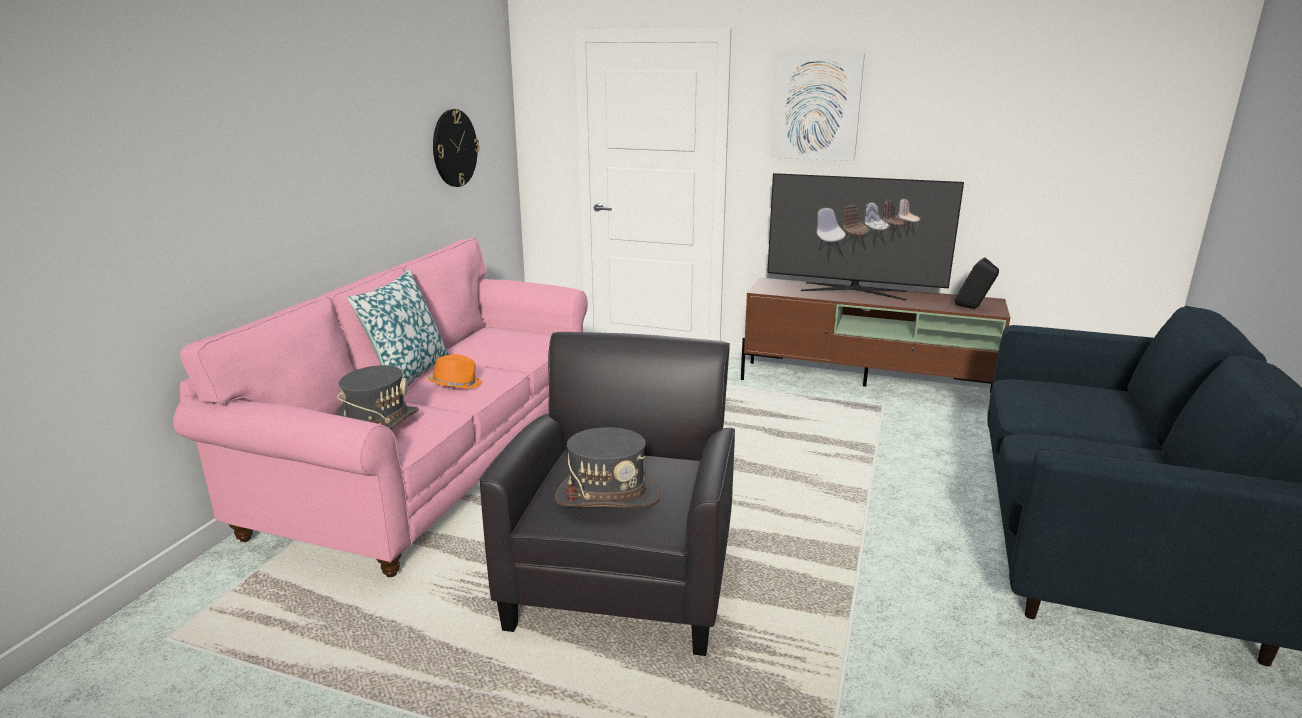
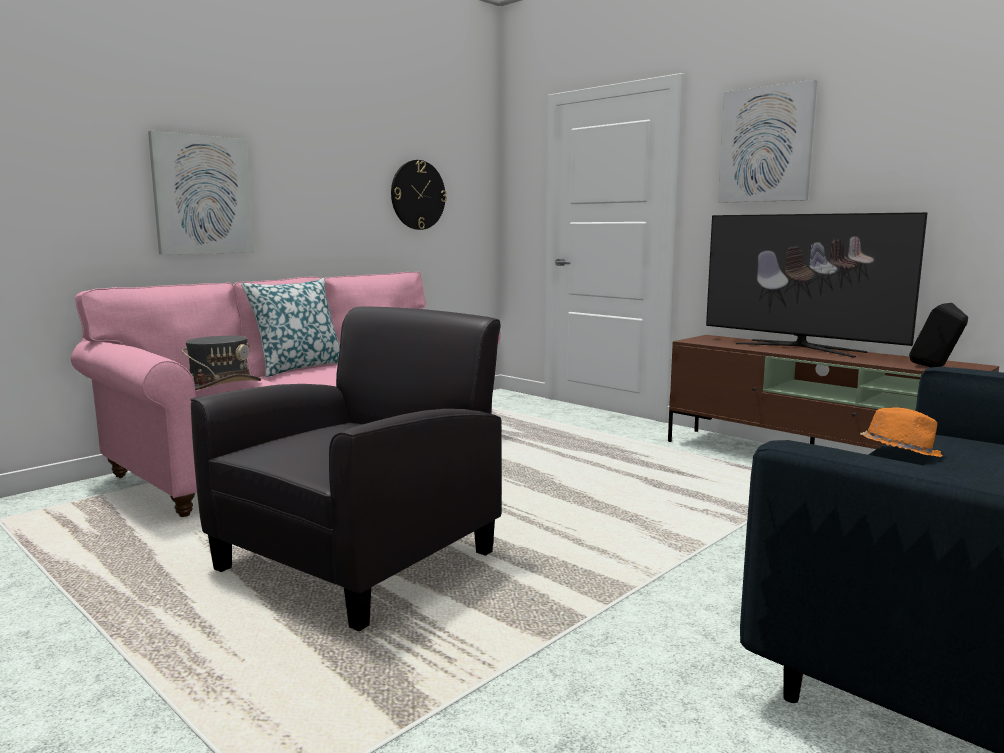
camera: 25 degrees right, 10 degrees down
(271, 194) = (202, 195): none -> picture
(455, 385) = (322, 376): orange hat -> orange hat (899, 451)
(607, 496) = (317, 446): grey hat -> none

